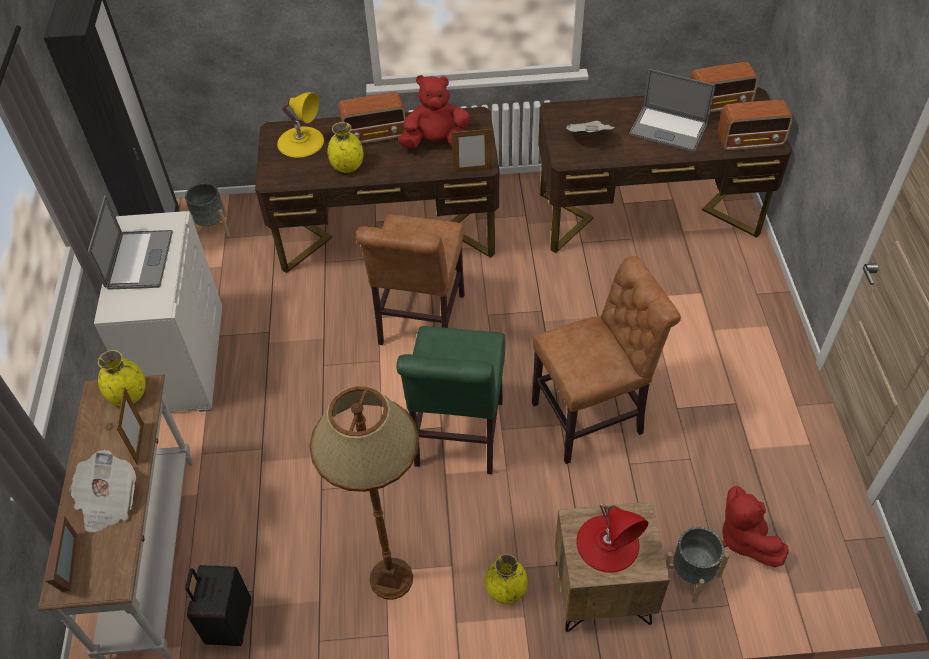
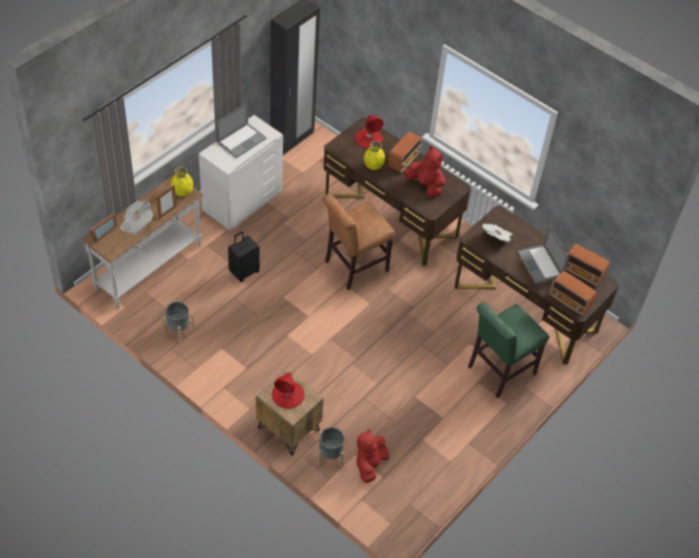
camera: 40 degrees right, 0 degrees up
(212, 228) = (319, 151): grey planter -> grey planter (178, 330)
(229, 623) = (148, 315): black suitcase -> black suitcase (244, 272)
(301, 141) = (369, 138): yellow table lamp -> red table lamp
(375, 135) = (404, 160): radio -> radio turned 90 degrees counterclockwise
(391, 578) = (220, 352): brown floor lamp -> none
(457, 438) = (308, 326): green chair -> green chair (498, 372)
(472, 170) = (423, 210): picture frame -> none
(505, 590) = (255, 394): yellow vase -> none
(593, 417) = (374, 368): brown chair -> none

